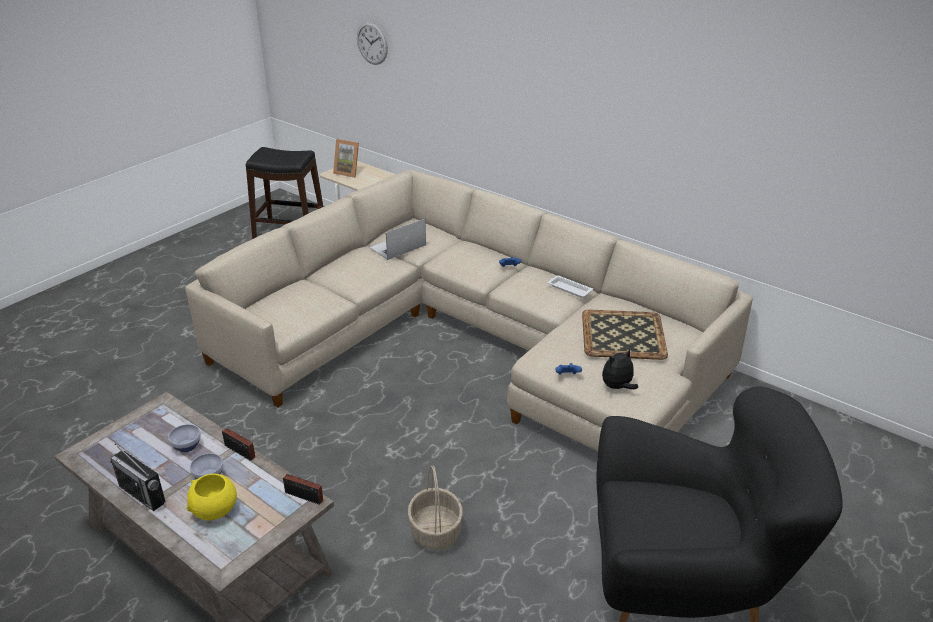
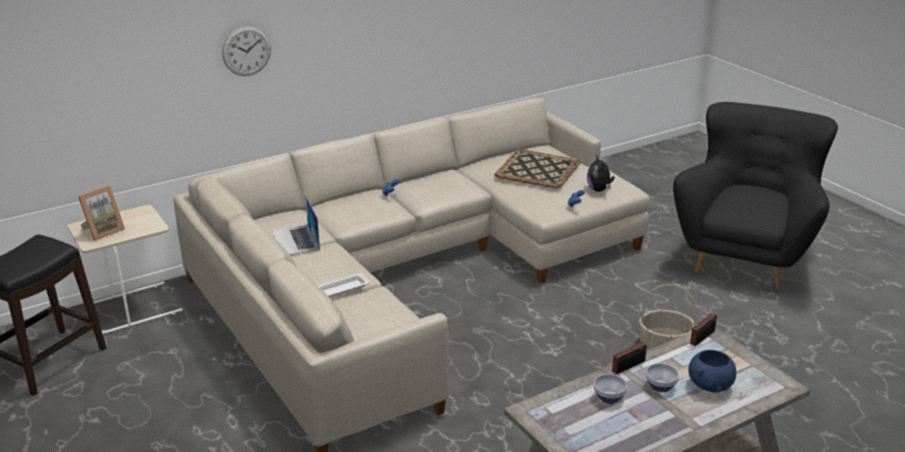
camera: 70 degrees left, 5 degrees down
(142, 494) = (677, 429): radio -> none
(215, 510) = (710, 385): yellow bowl -> blue bowl
(372, 43) = (80, 55): wall clock -> wall clock (246, 51)
(569, 289) = (450, 176): white tray -> white tray (342, 289)

